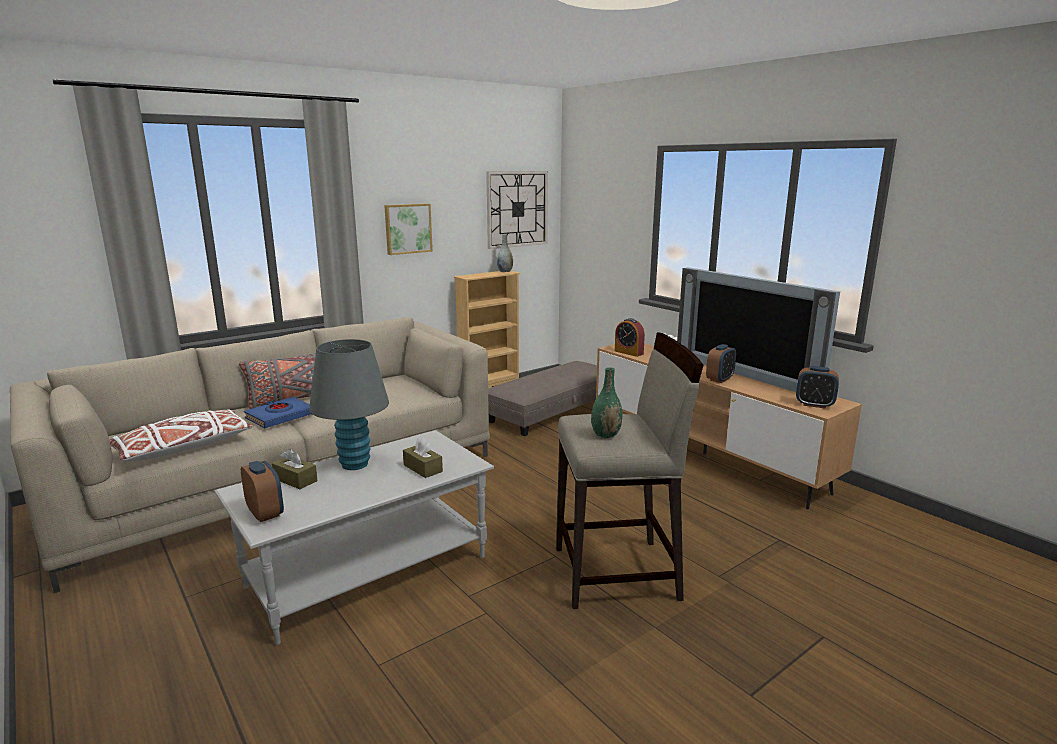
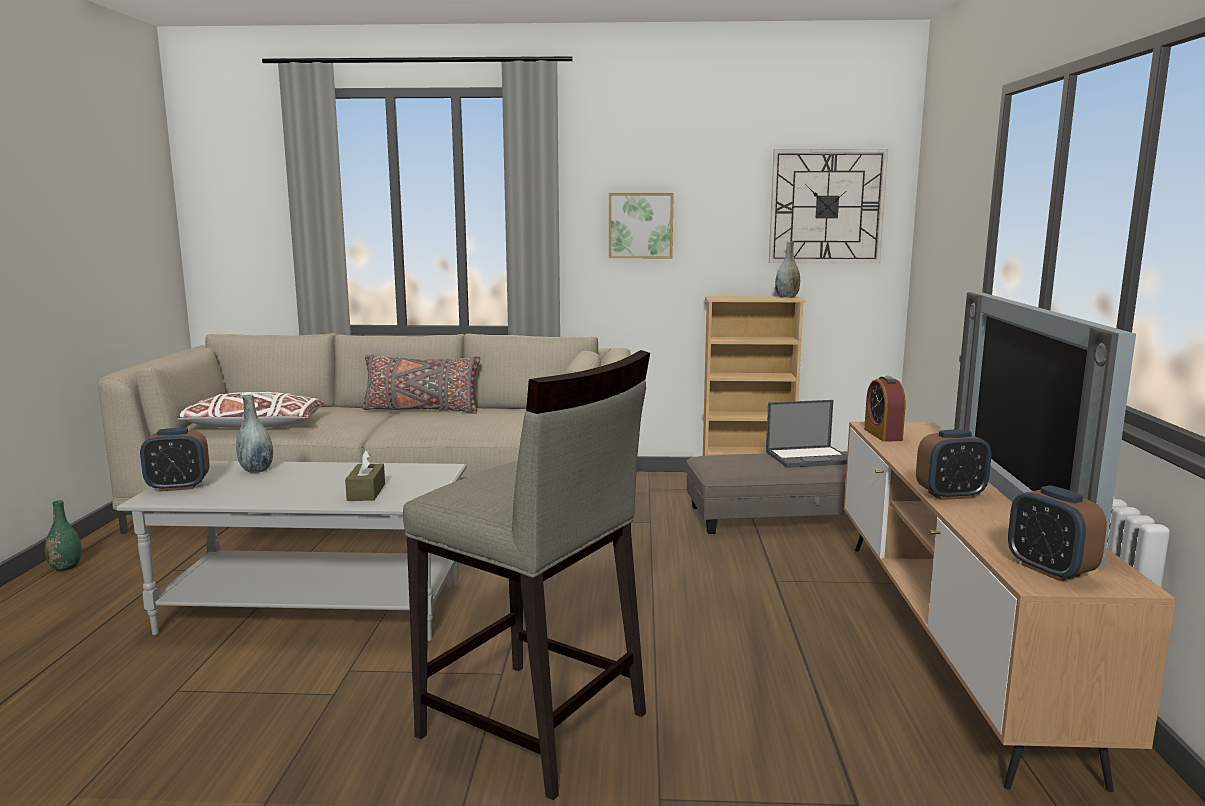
camera: 40 degrees right, 5 degrees down
(265, 513) = (178, 487): alarm clock -> alarm clock turned 75 degrees clockwise
(280, 416) = (369, 420): blue book -> none
(295, 480) = (256, 470): brown tissue box -> grey vase
(354, 464) = (325, 472): grey table lamp -> none
(553, 373) = (809, 457): none -> laptop
(606, 434) = (487, 486): green vase -> green vase (66, 567)

